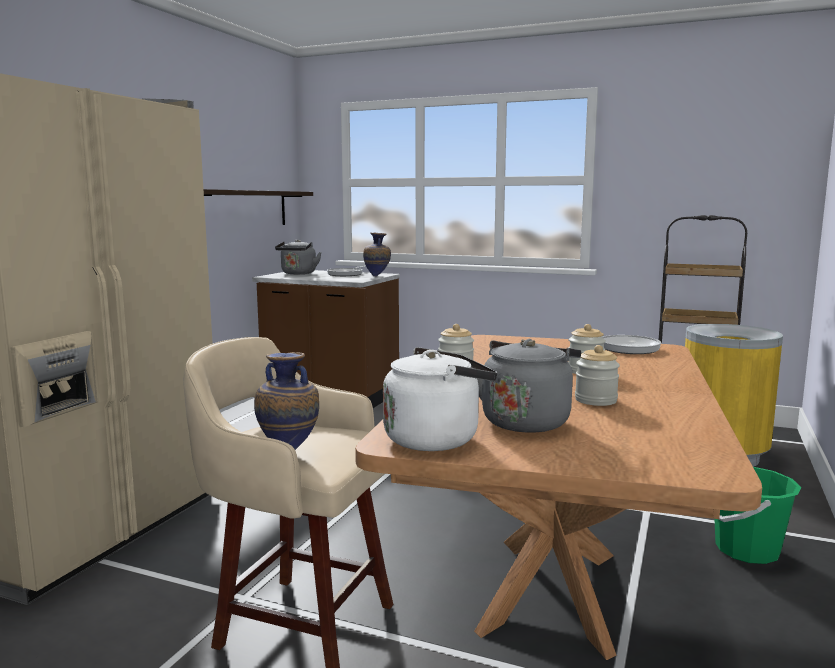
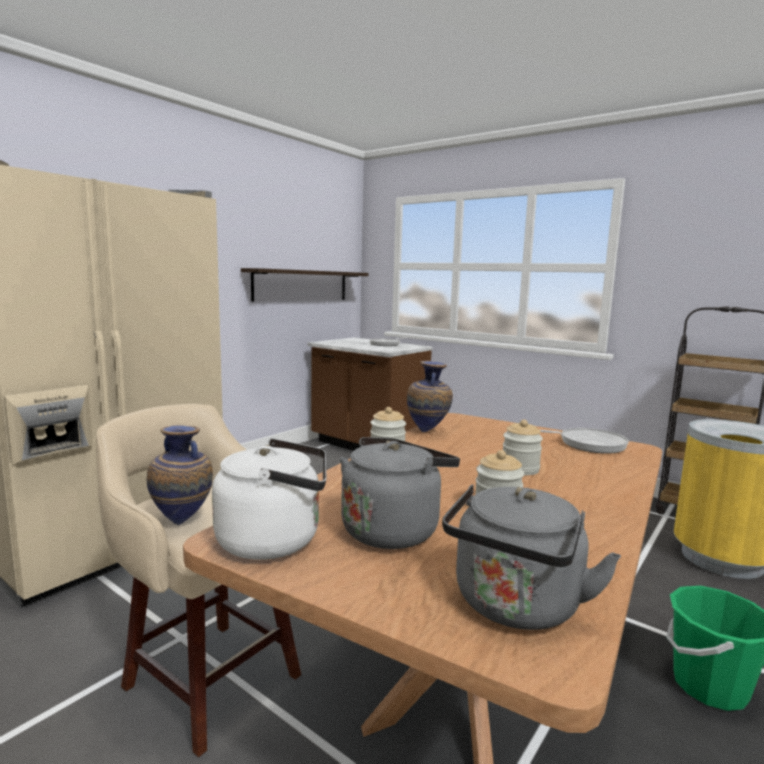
camera: 15 degrees right, 0 degrees up
(298, 273) = (347, 341): grey kettle -> grey kettle (515, 607)
(377, 276) = (409, 347): vase -> vase (428, 432)

